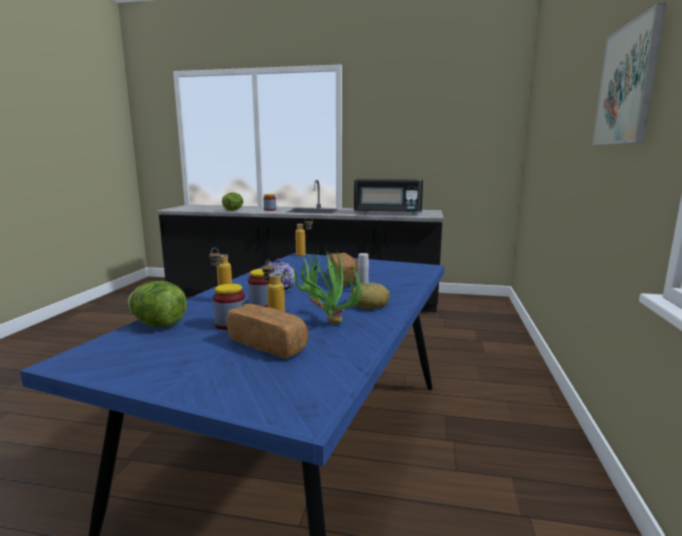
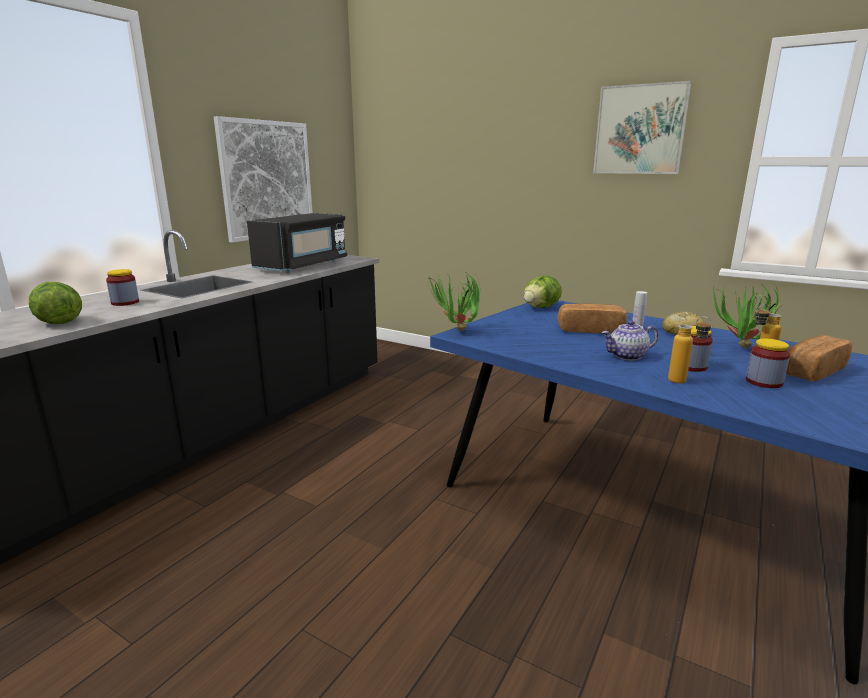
camera: 70 degrees left, 5 degrees up
(158, 324) = (782, 414): lettuce -> lettuce (540, 307)
(304, 255) = (457, 333): bottle -> potted plant
(418, 155) = (267, 180): none -> picture

